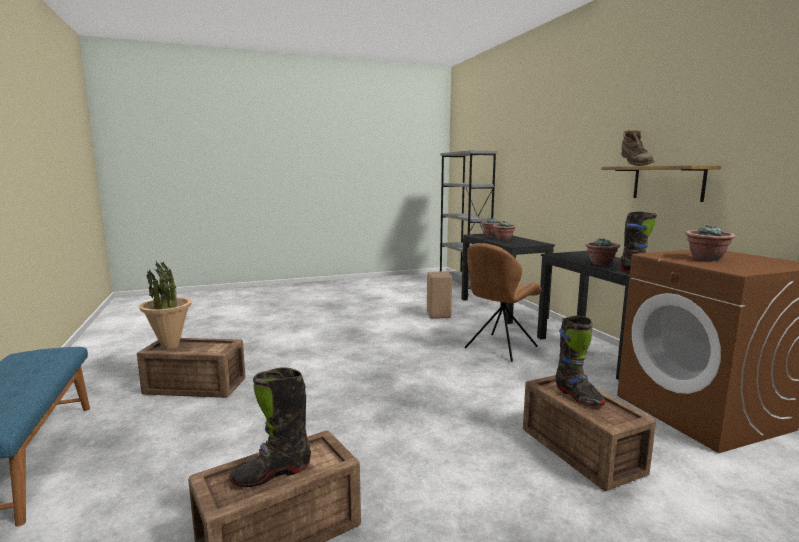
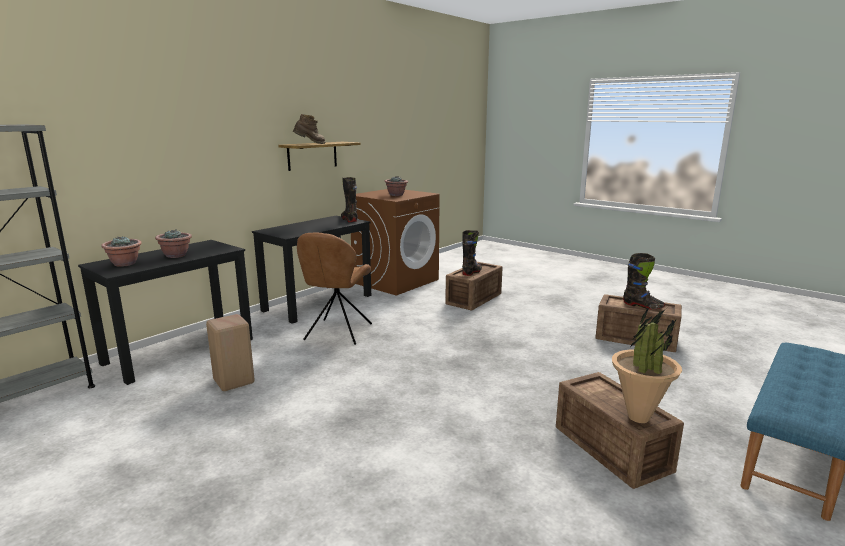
camera: 120 degrees left, 5 degrees up
(499, 348) = (337, 333): brown chair -> brown chair turned 90 degrees clockwise
(600, 263) = (325, 226): potted plant -> none

